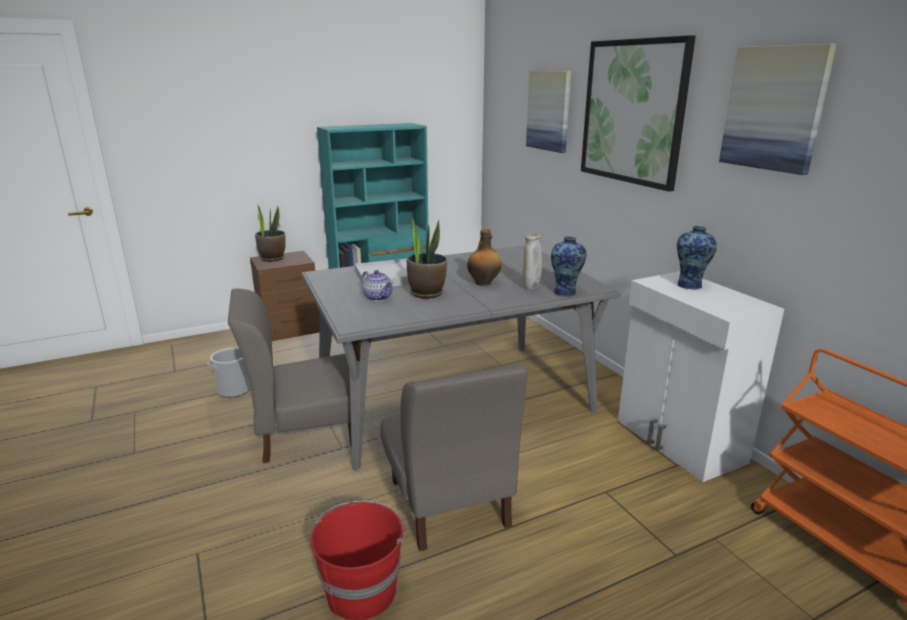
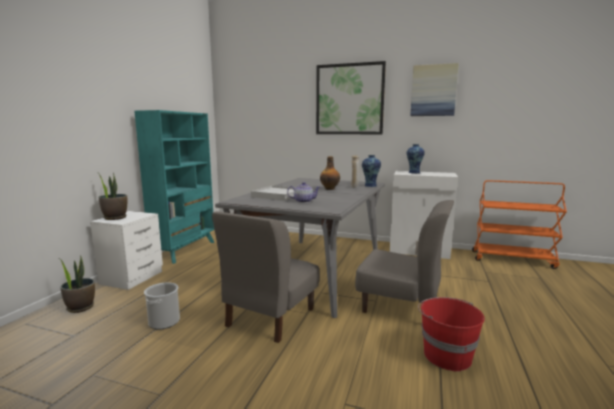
camera: 45 degrees left, 10 degrees down
(291, 329) = (133, 277): brown nightstand -> white nightstand
(427, 293) = (320, 196): potted plant -> potted plant (80, 307)
(549, 111) = (282, 104): picture -> none

